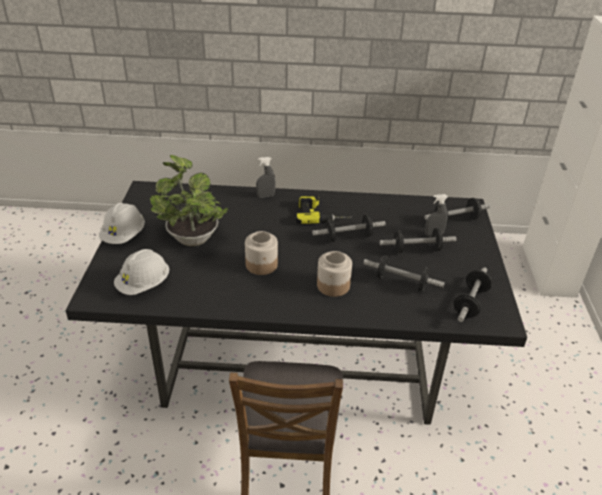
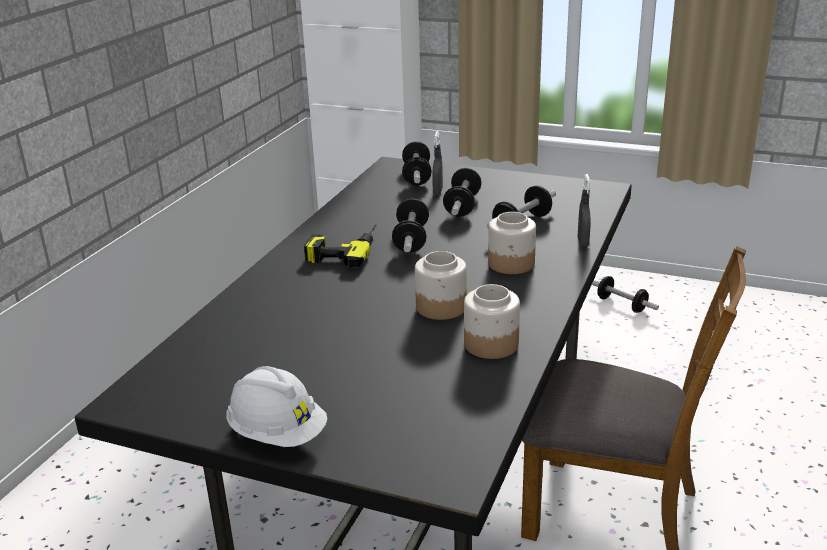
camera: 70 degrees left, 10 degrees down
(144, 285) = (443, 417): white hard hat -> none
(191, 236) = (328, 360): potted plant -> none
(222, 291) = (490, 344): none -> jar
(265, 196) = (259, 284): grey spray bottle -> grey spray bottle (583, 242)
(470, 303) = (571, 197): dumbbell -> dumbbell (621, 304)

